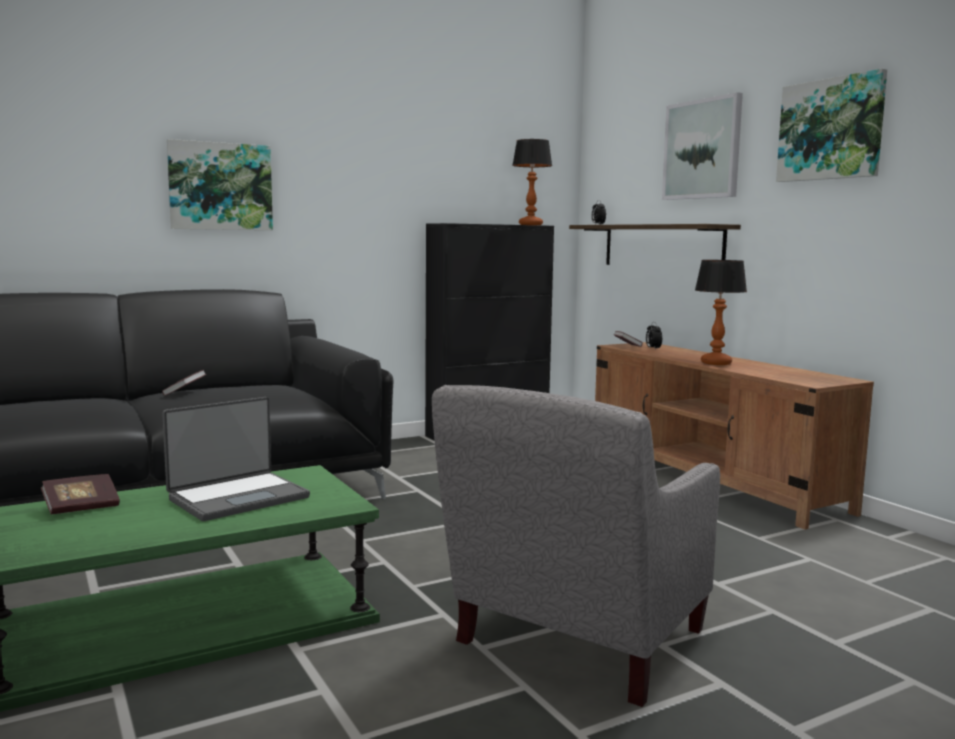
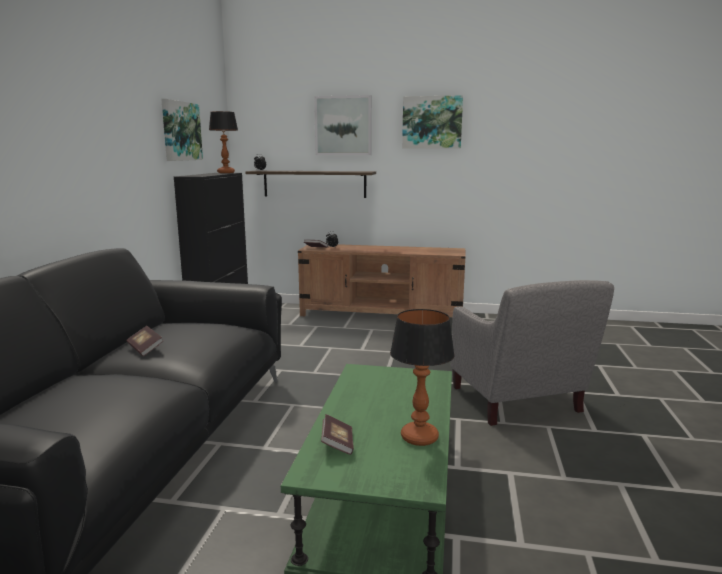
camera: 50 degrees left, 5 degrees up
(220, 186) = (57, 155): picture -> picture (180, 131)
(238, 498) = (384, 396): laptop -> none
(716, 363) = (388, 250): table lamp -> table lamp (420, 437)

